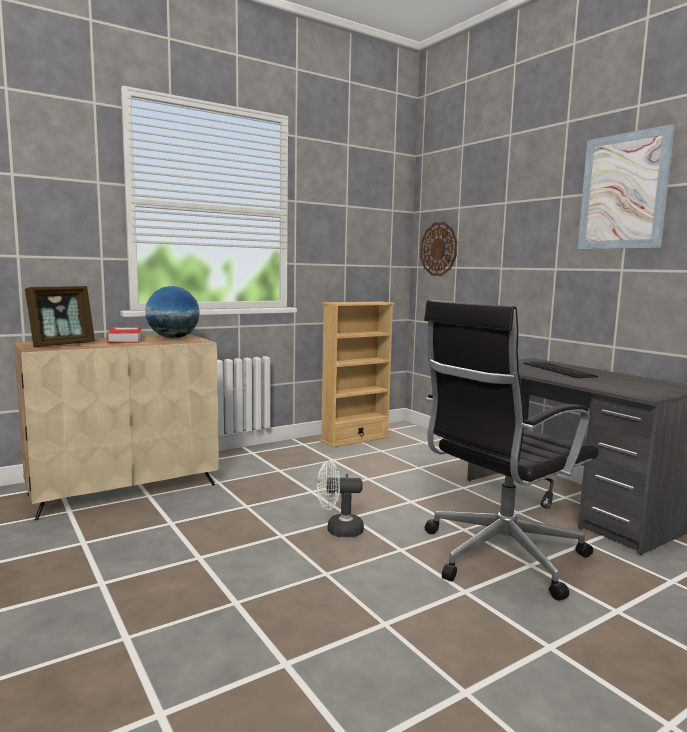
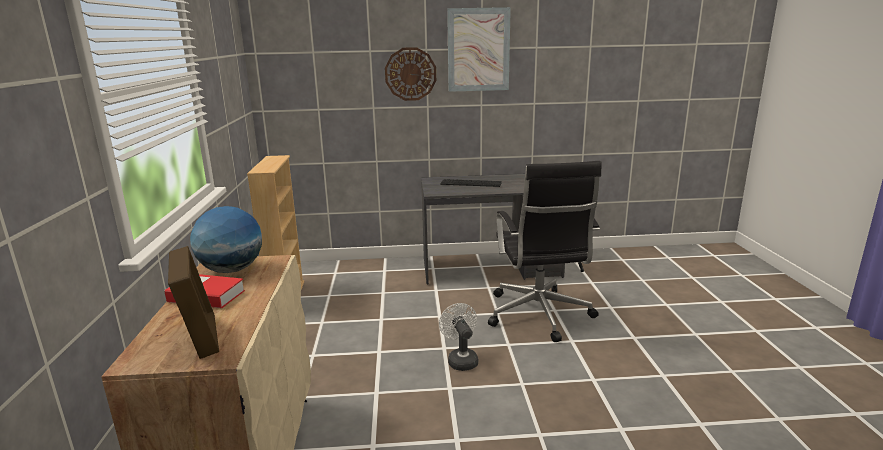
camera: 60 degrees left, 10 degrees up
(338, 530) = (461, 359): white fan -> white fan turned 135 degrees clockwise
(439, 249) = (293, 93): wall clock -> wall clock (410, 74)

